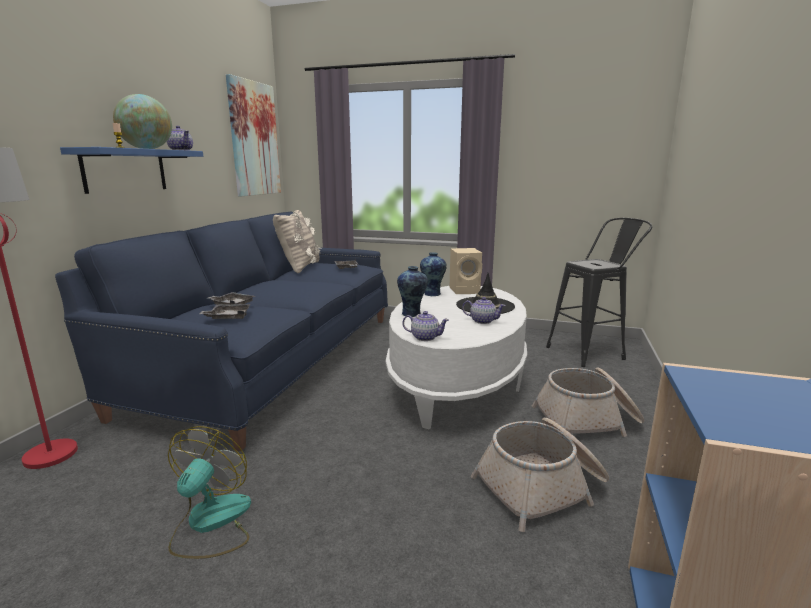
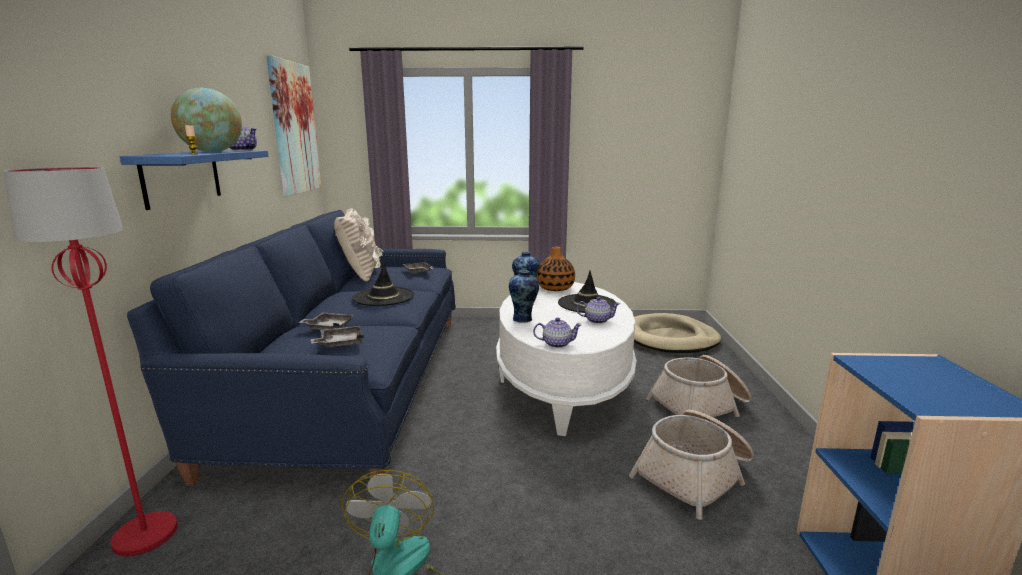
camera: 15 degrees left, 0 degrees up
(298, 285) = (383, 297): none -> black hat
(465, 290) = (555, 288): beige speaker -> vase
(591, 352) = (670, 338): black stool -> beige dog bed

